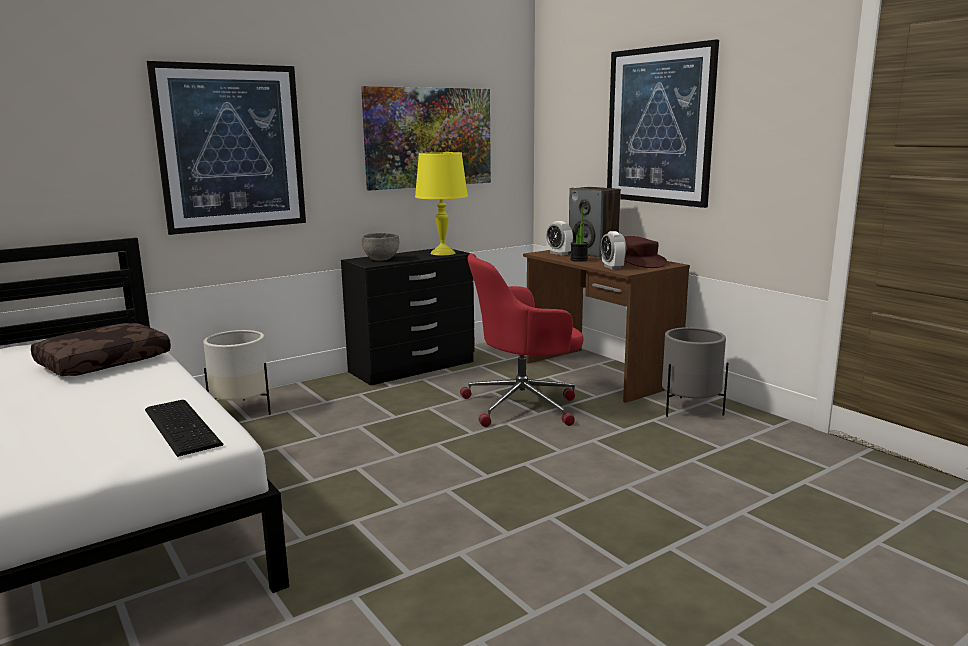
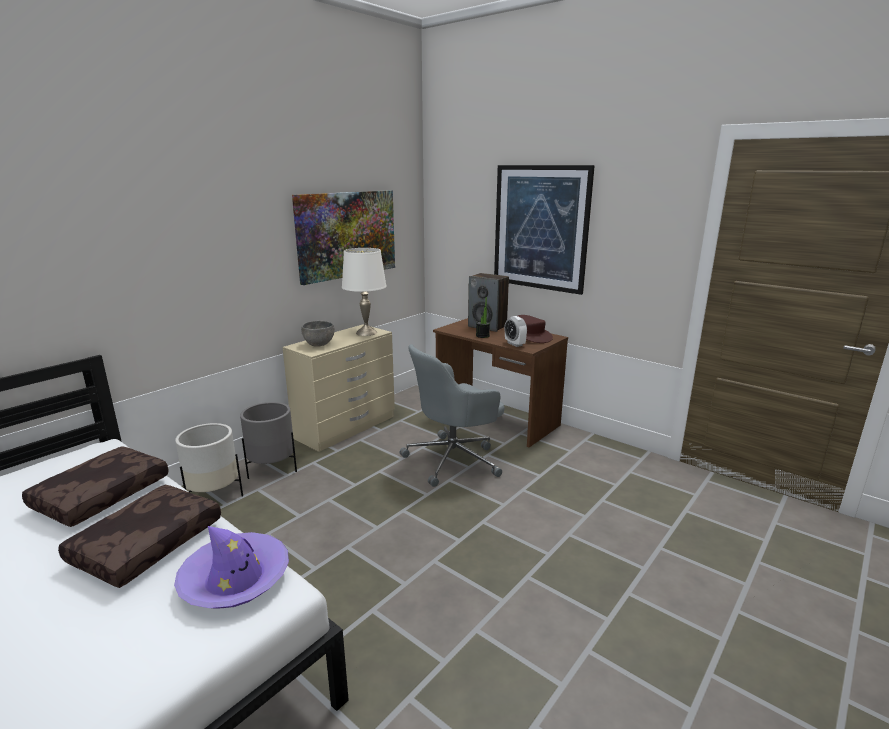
camera: 15 degrees left, 5 degrees up
(122, 396) = (147, 543): none -> brown pillow
(184, 425) = (235, 579): keyboard -> purple hat
(231, 148) = (182, 260): picture -> none
(413, 367) = (346, 427): black dresser -> beige dresser
(442, 253) = (366, 332): yellow table lamp -> white table lamp
(523, 405) = (454, 459): red office chair -> grey office chair
(559, 253) = (461, 328): alarm clock -> none
(690, 409) = (577, 449): grey planter -> grey planter (272, 468)

